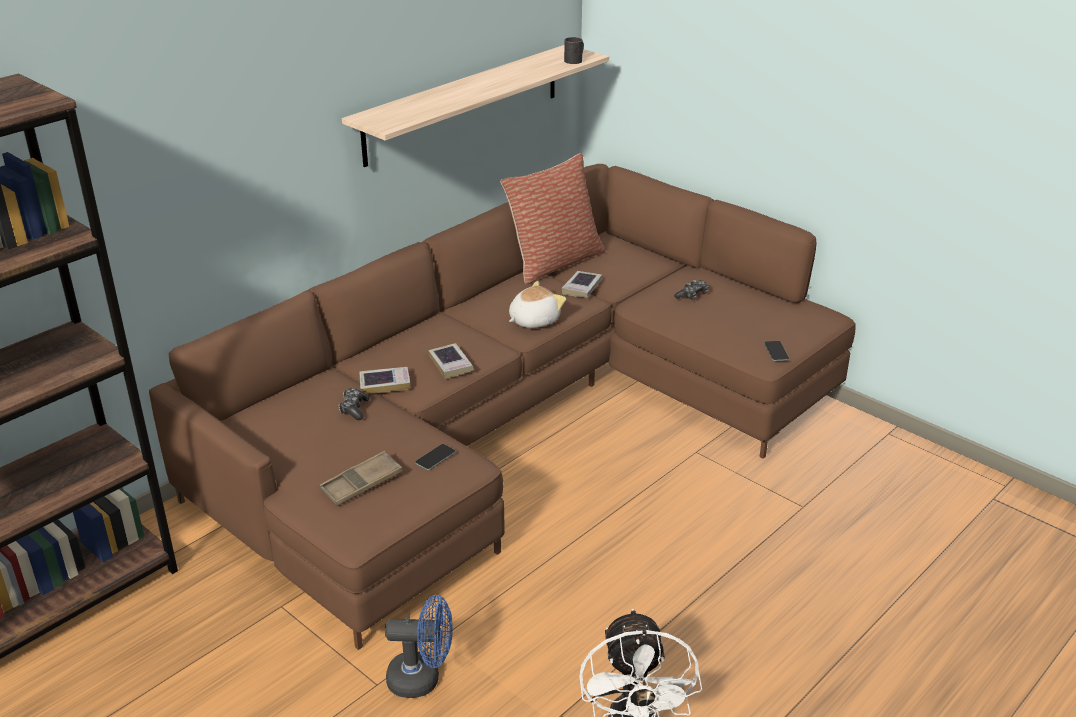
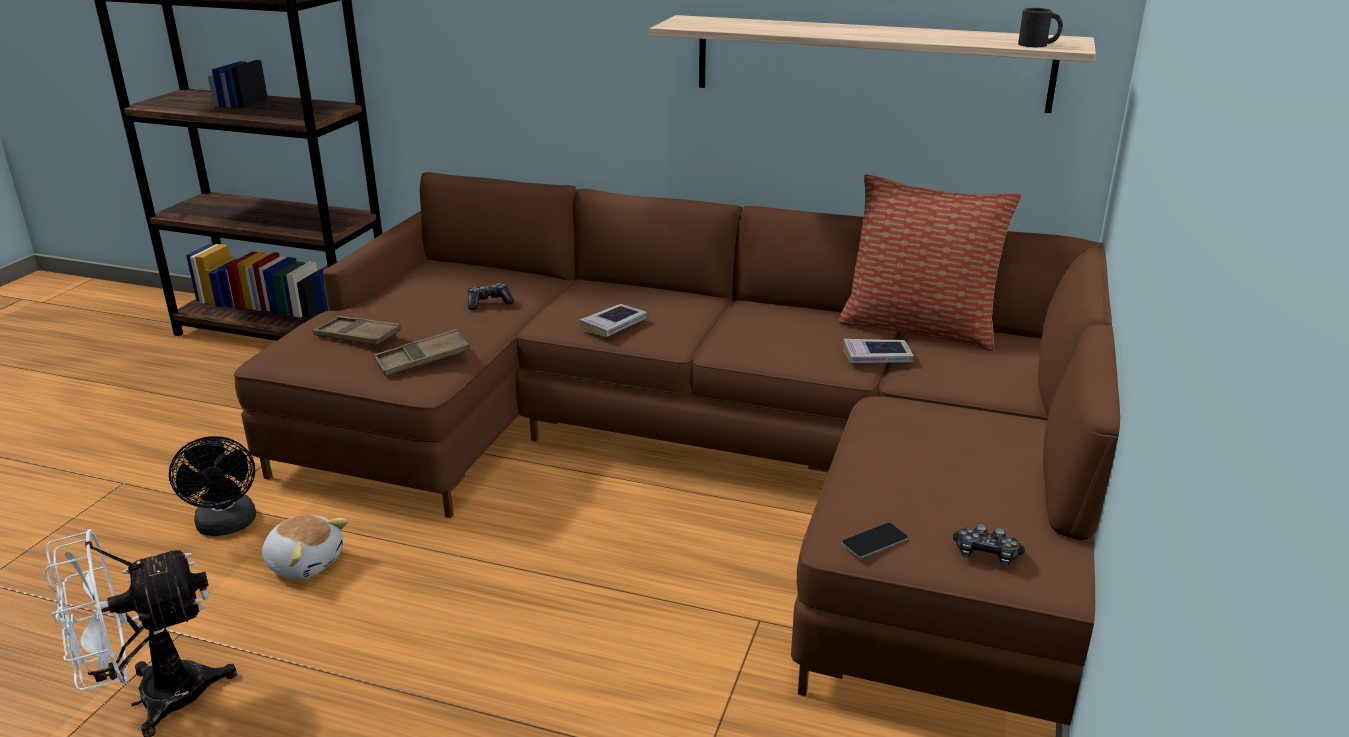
camera: 65 degrees right, 5 degrees down
(385, 383) = (548, 305): book -> none
(422, 679) = (227, 526): blue fan -> black fan
(435, 457) = (423, 359): phone -> brown tray
(533, 320) = (759, 346): plush toy -> plush toy (305, 562)
(692, 295) = (958, 436): game controller -> game controller (986, 554)

